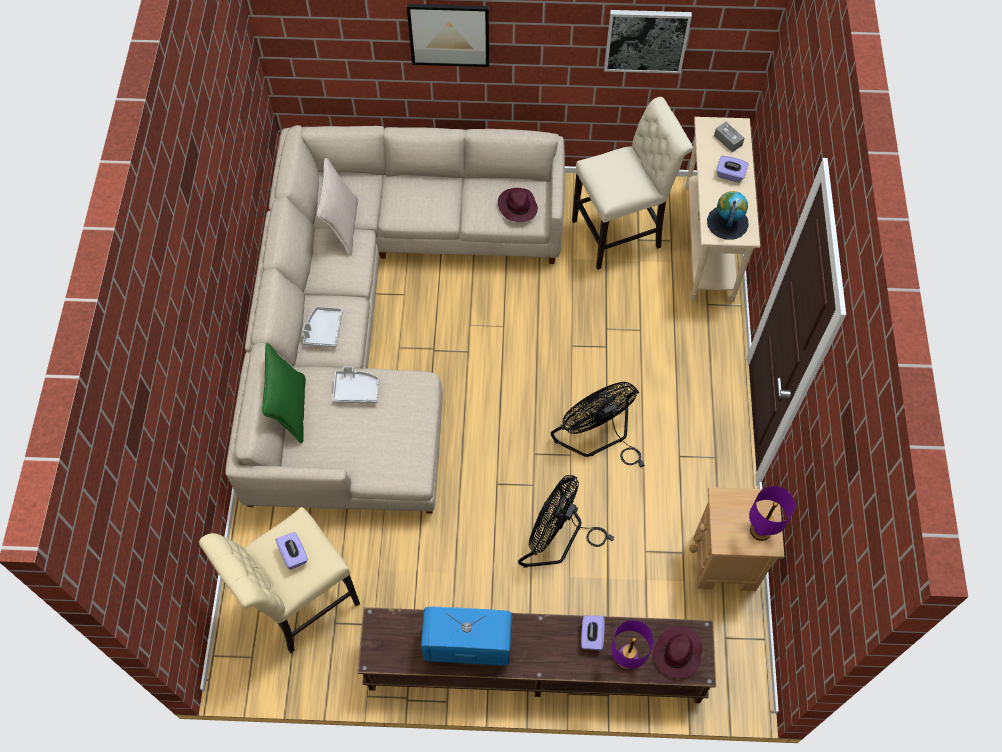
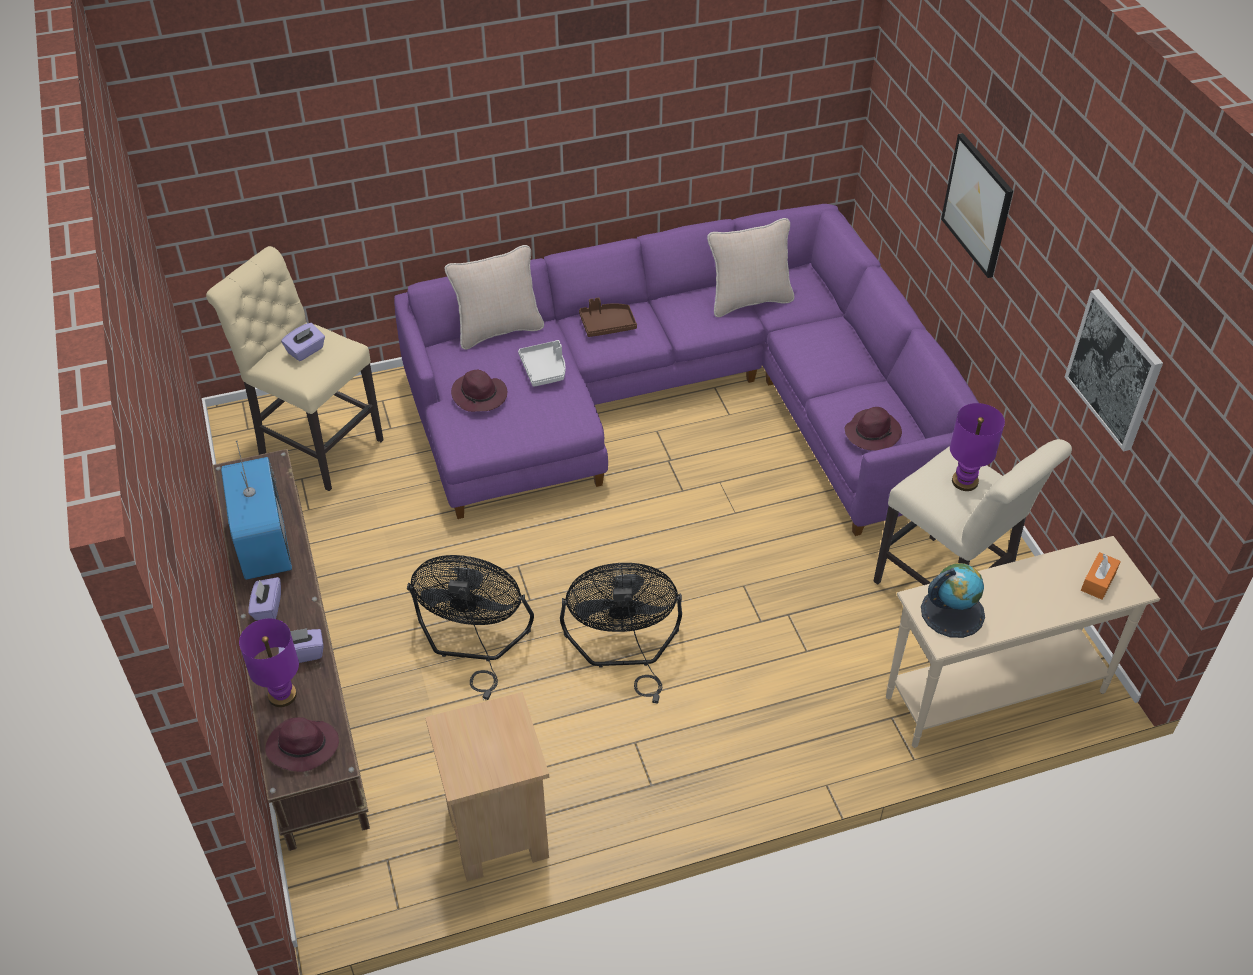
camera: 70 degrees right, 15 degrees down
(290, 410) = (498, 330): green pillow -> beige pillow
(323, 330) = (607, 325): grey tray -> brown tray
(366, 444) = (480, 395): none -> purple hat
(376, 316) = (687, 400): beige sofa -> purple sofa
(602, 436) = (626, 651): black fan -> black fan turned 45 degrees counterclockwise
(728, 140) = (1098, 581): grey tissue box -> orange tissue box
(730, 175) = (1037, 597): purple tissue box -> purple tissue box (267, 607)
(761, 530) = (478, 765): purple table lamp -> purple table lamp (965, 482)

